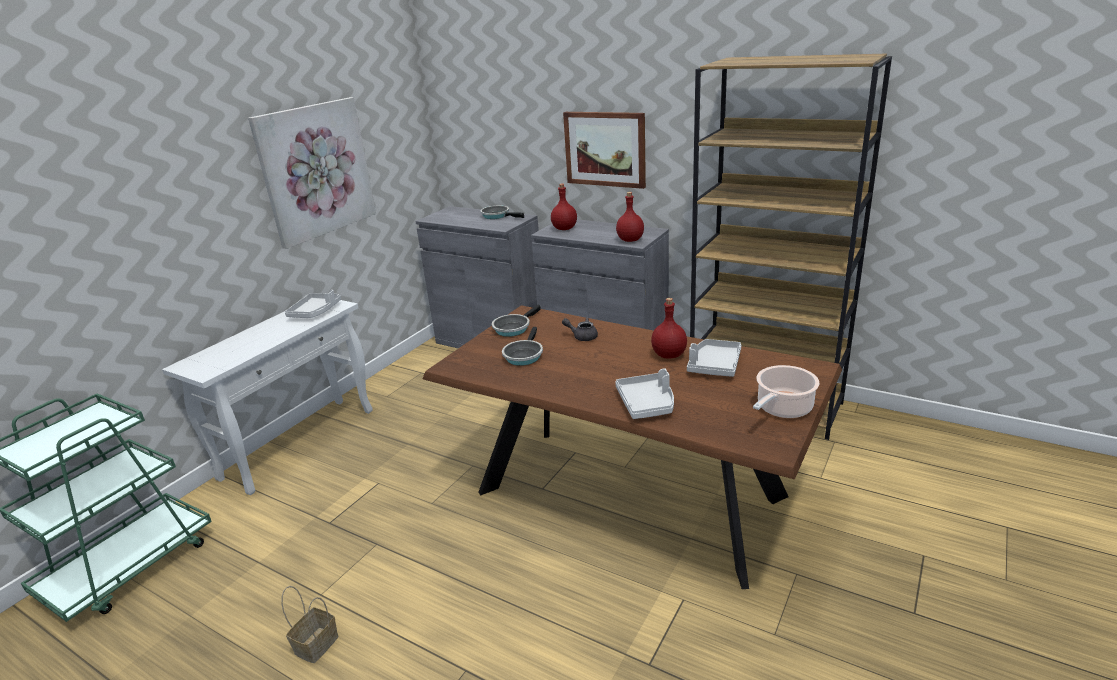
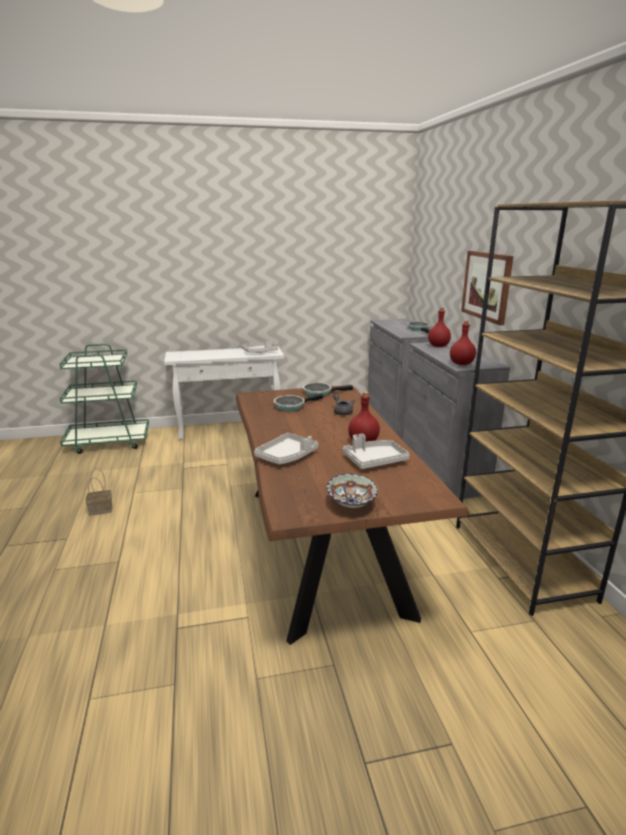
camera: 45 degrees right, 5 degrees down
(316, 170) = (299, 266): picture -> none
(782, 409) = (350, 503): cooking pot -> bowl

